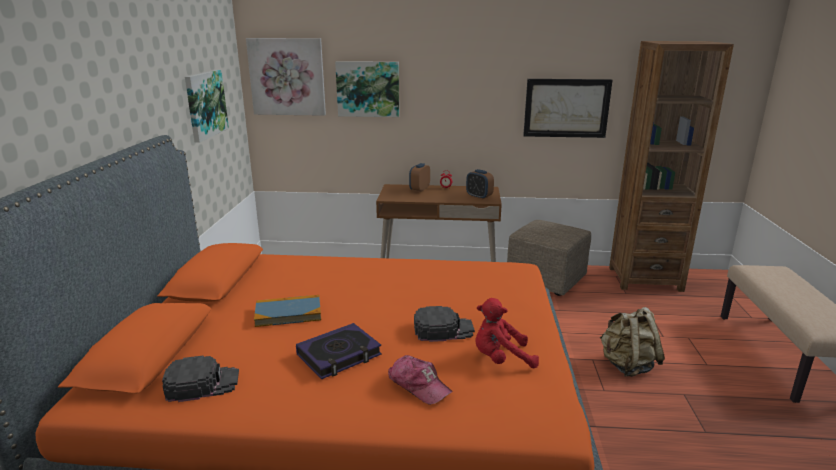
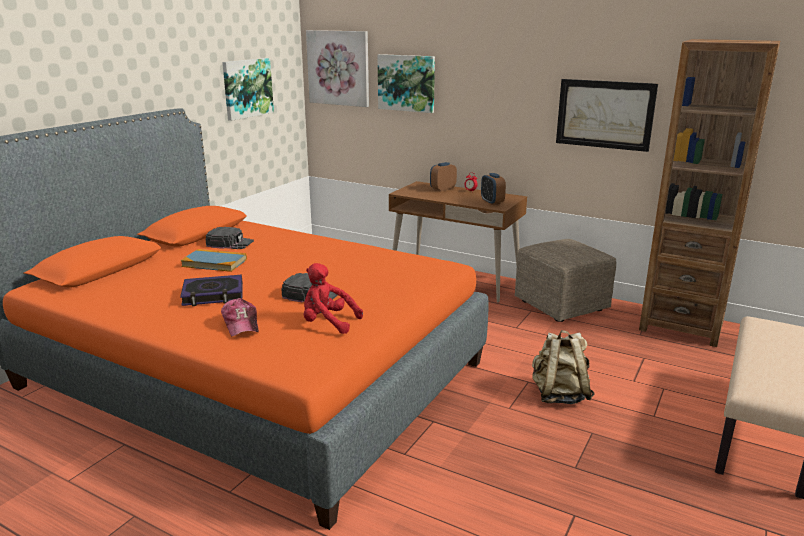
camera: 25 degrees right, 0 degrees up
(202, 383) = (109, 292): black cap -> black cap (230, 243)

